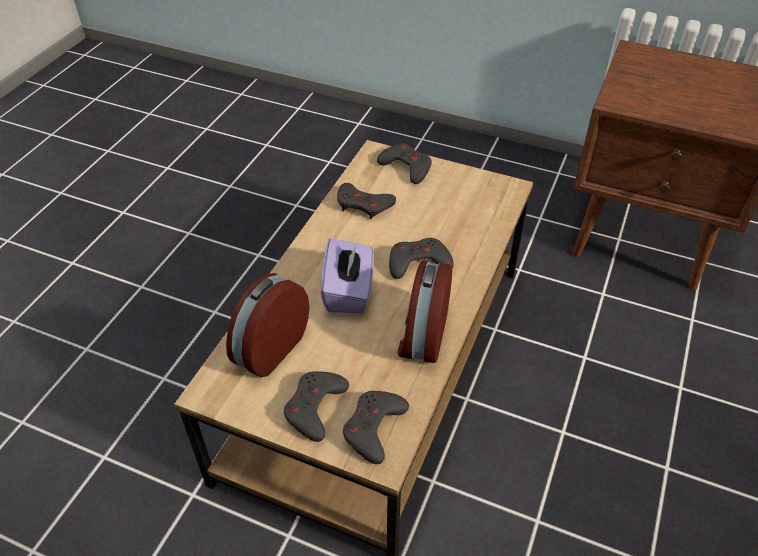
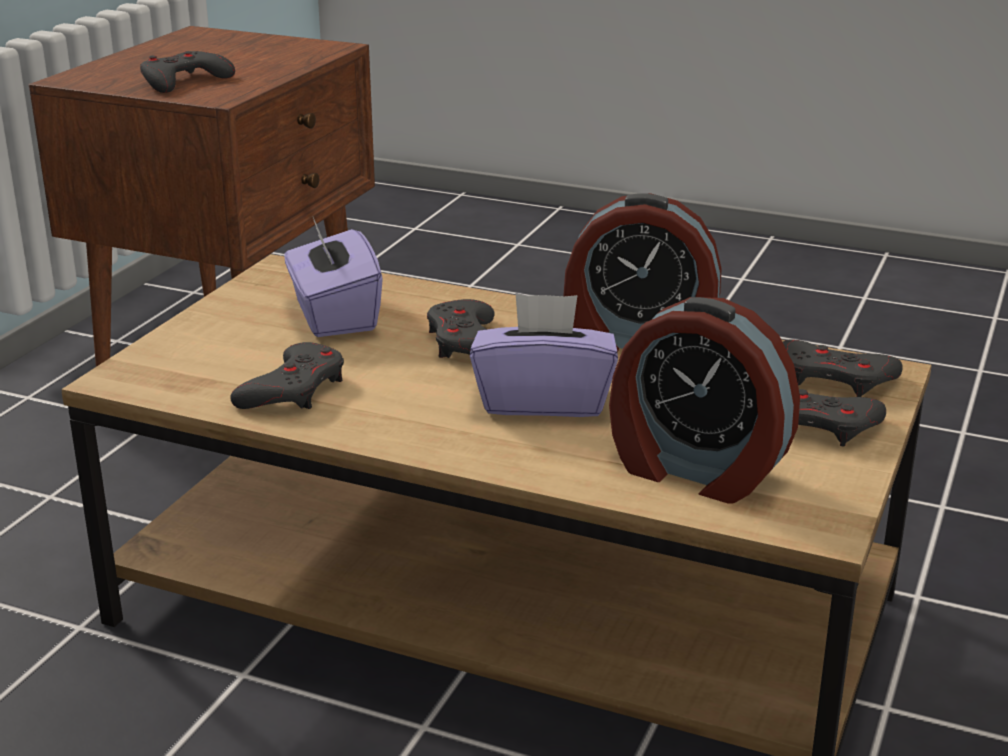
camera: 90 degrees left, 20 degrees down
(406, 167) = (184, 349): grey game controller -> grey game controller (184, 81)
(449, 211) = (334, 316): none -> purple tissue box

